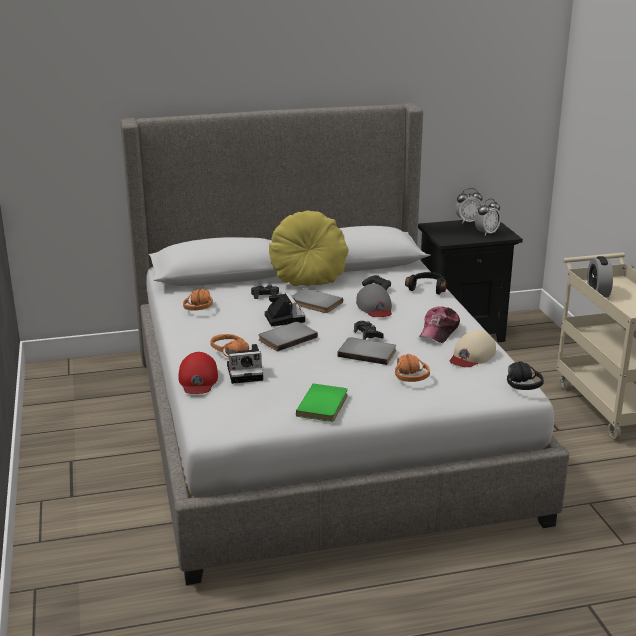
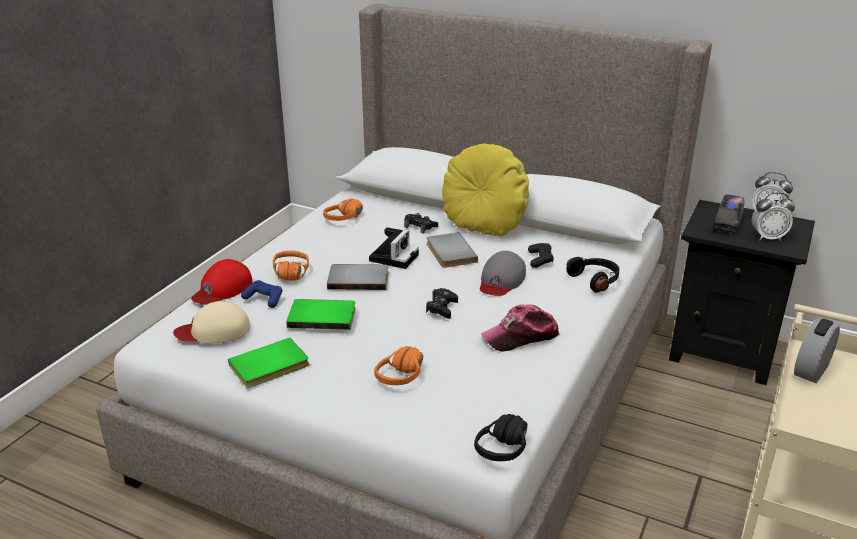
camera: 40 degrees right, 5 degrees up
(246, 372) = (264, 299): camera -> blue game controller
(306, 366) = (322, 316): none -> green book
(367, 352) = (408, 328): grey book -> none
(454, 232) = (727, 223): none -> toy truck
(472, 355) = (508, 382): beige cap -> beige cap (214, 330)

